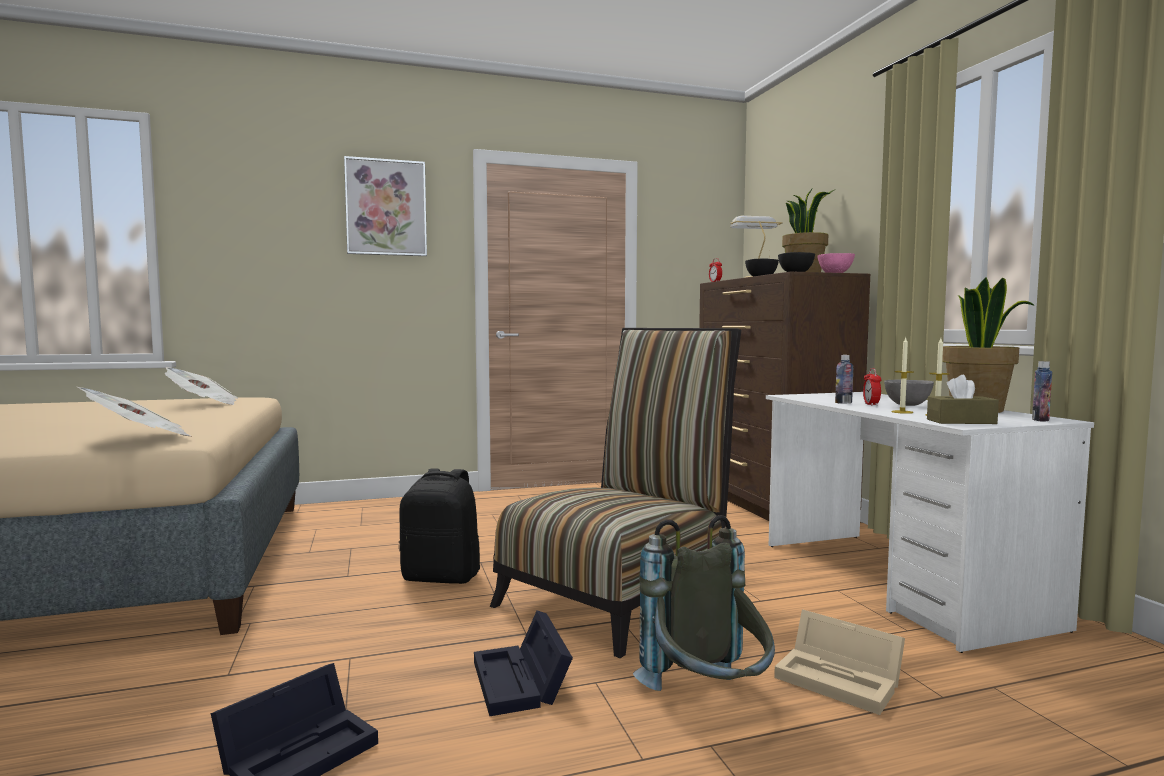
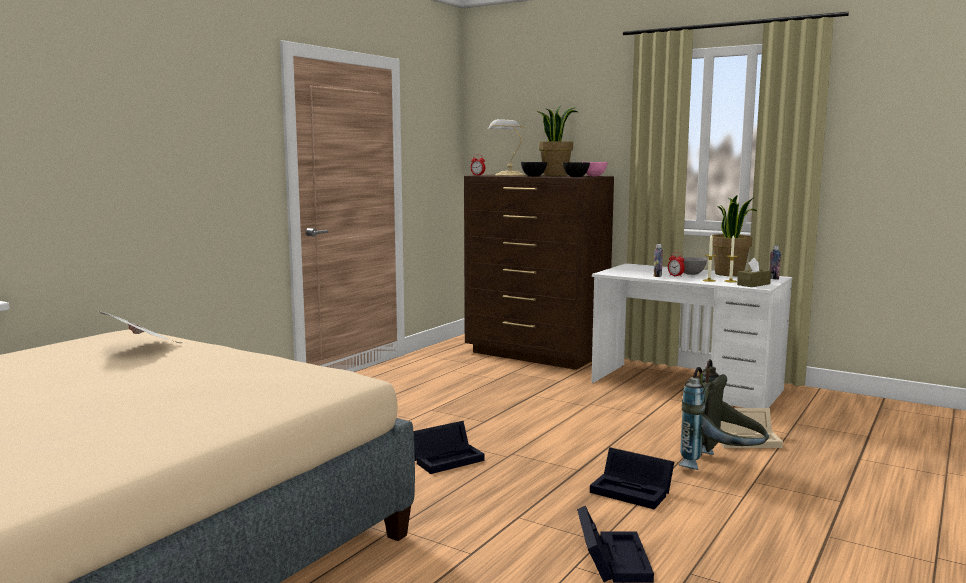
camera: 40 degrees left, 5 degrees up
(140, 438) = (326, 385): newspaper -> none
(386, 208) = (211, 102): picture -> none
(442, 577) = (447, 458): black backpack -> black storage box
(621, 593) = (576, 433): chair -> none

